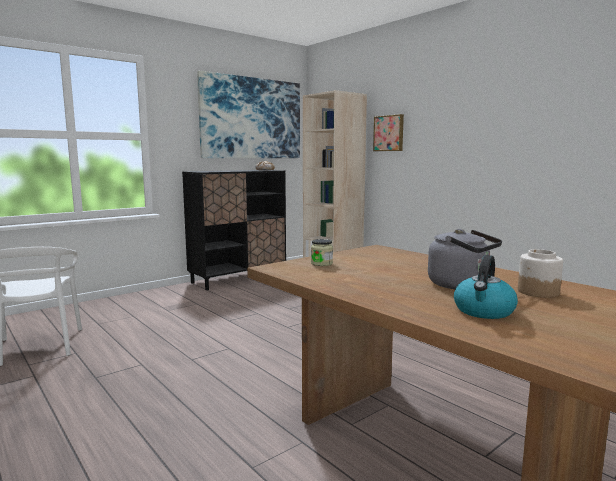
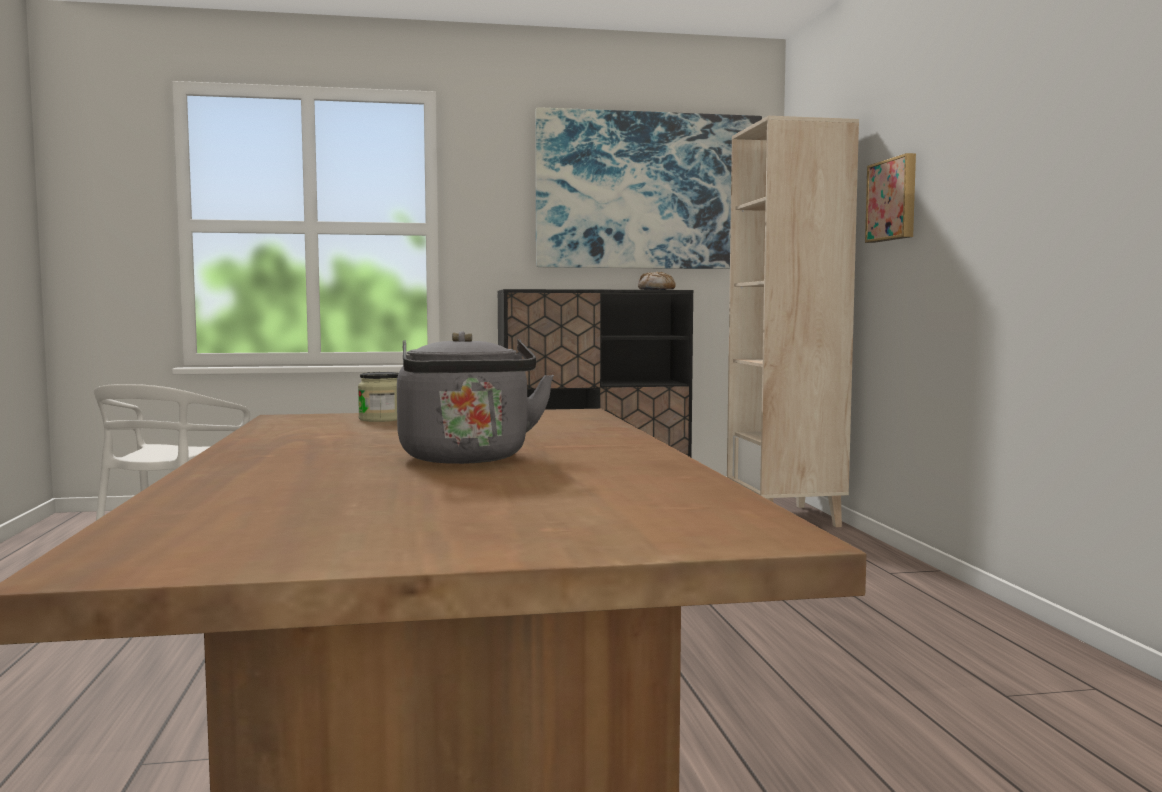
camera: 30 degrees right, 5 degrees down
(484, 311) = (325, 487): kettle -> none
(537, 292) = (566, 481): jar -> none

